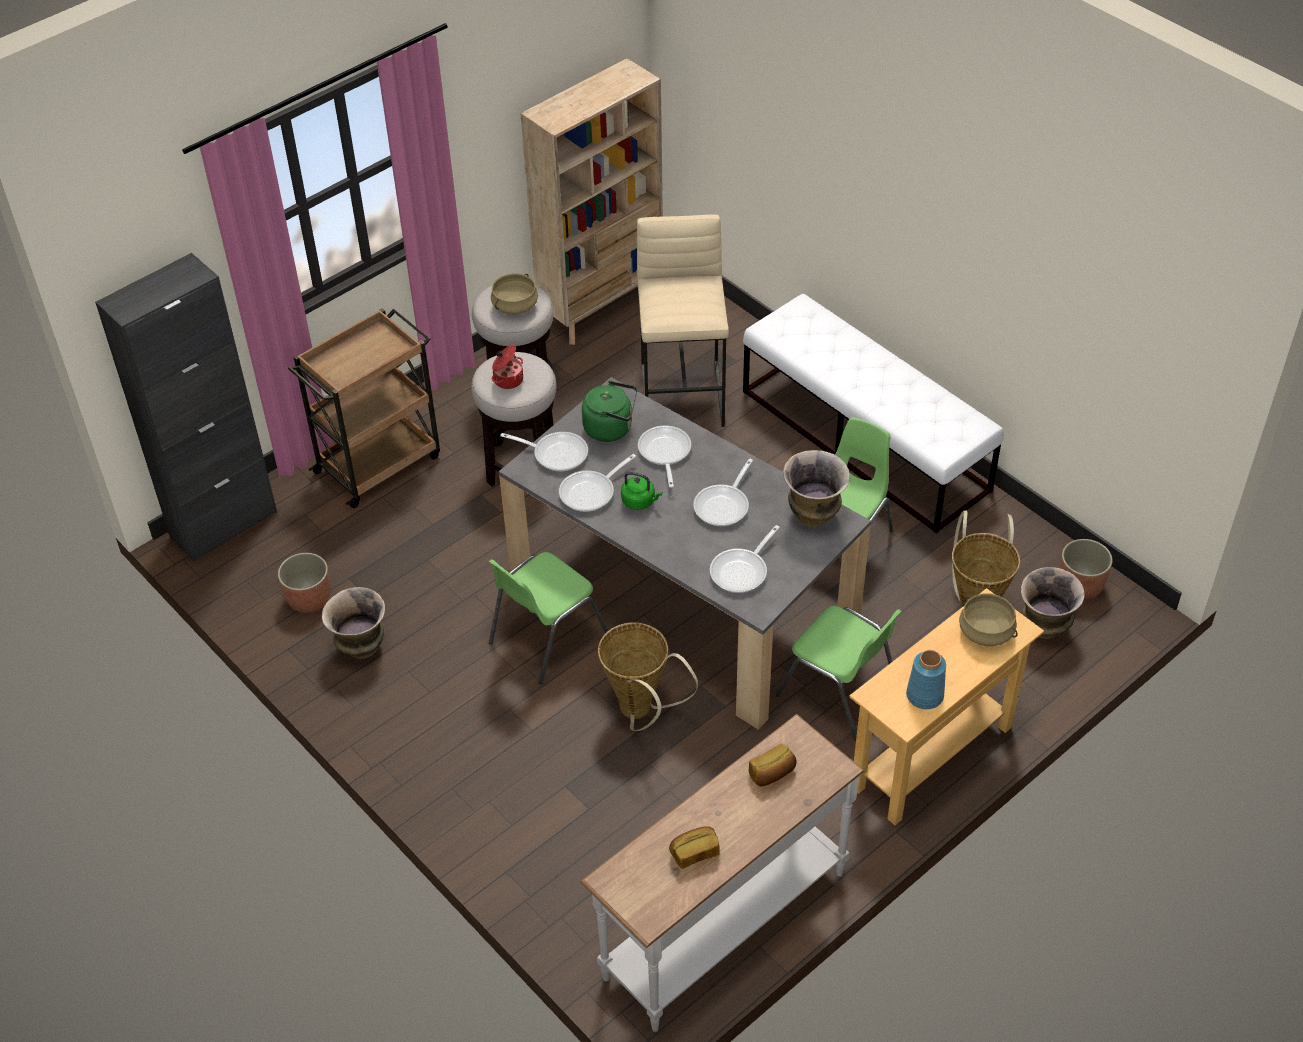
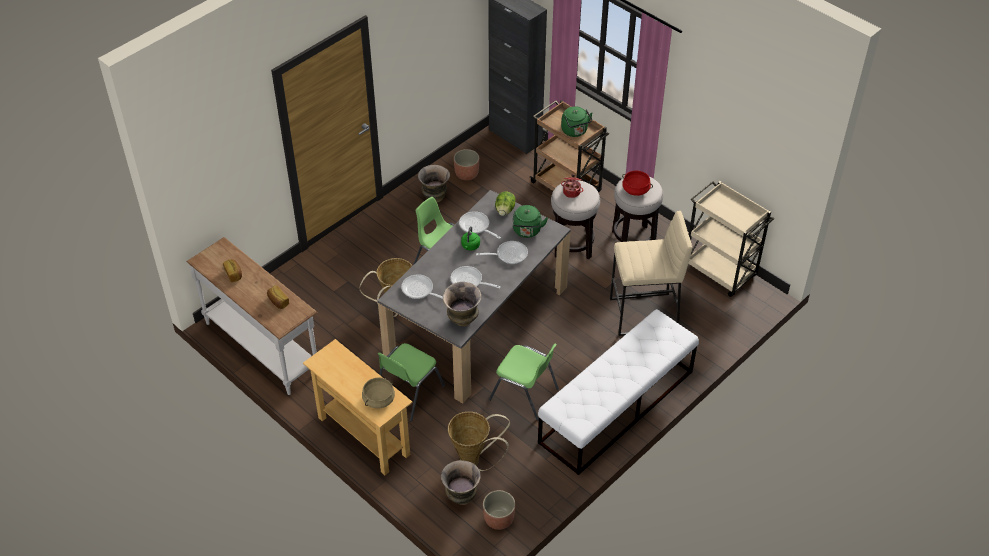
camera: 85 degrees right, 0 degrees up
(375, 351) = (575, 131): none -> green kettle
(515, 305) = (636, 189): beige cooking pot -> red cooking pot
(556, 453) = (505, 210): frying pan -> lettuce
(602, 305) = (720, 271): beige bookcase -> beige cart
(925, 695) = (333, 371): blue vase -> none

